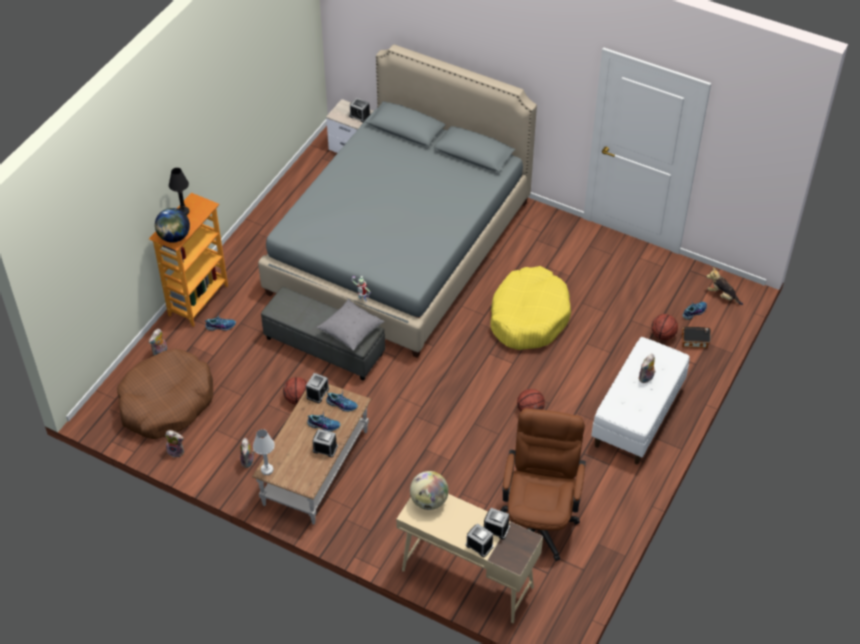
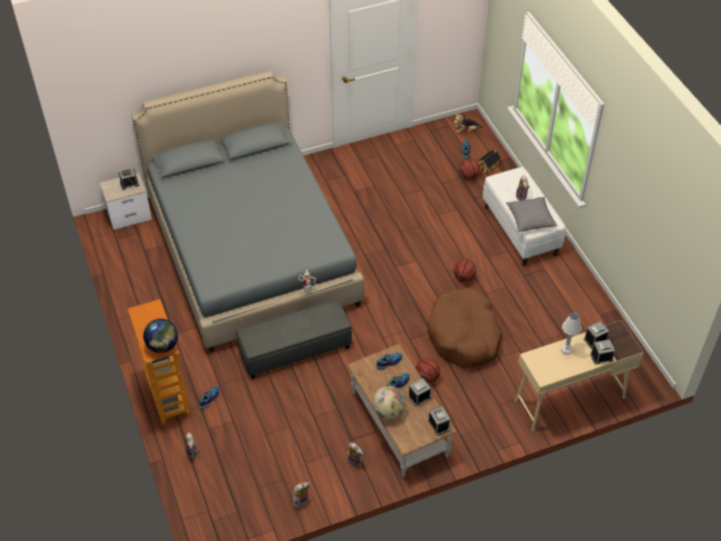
camera: 50 degrees left, 0 degrees up
(166, 402) = (247, 479): brown dog bed -> brown dog bed (464, 335)
(183, 211) = (142, 324): black table lamp -> none
(267, 470) = (406, 443): white table lamp -> white table lamp (566, 350)
(297, 399) = (327, 395): basketball -> basketball (427, 378)
(317, 393) = (365, 369): alarm clock -> alarm clock (438, 425)
(351, 331) = (322, 317): grey pillow -> grey pillow (530, 220)
(429, 501) = (541, 360): globe -> globe (388, 411)
(528, 317) = (386, 227): yellow dog bed -> none
(539, 519) = (556, 331): brown office chair -> none

